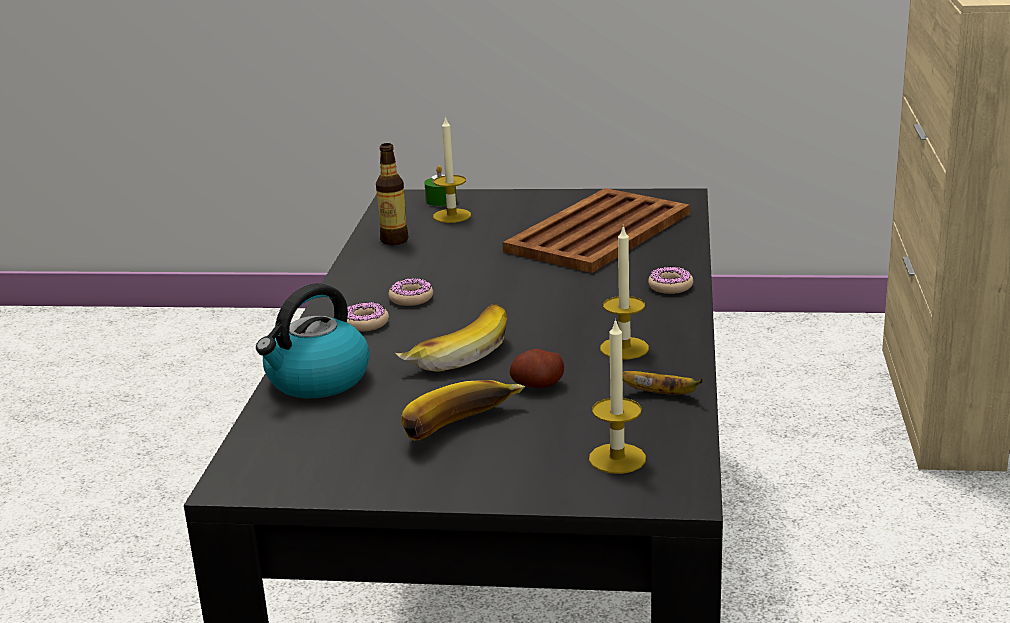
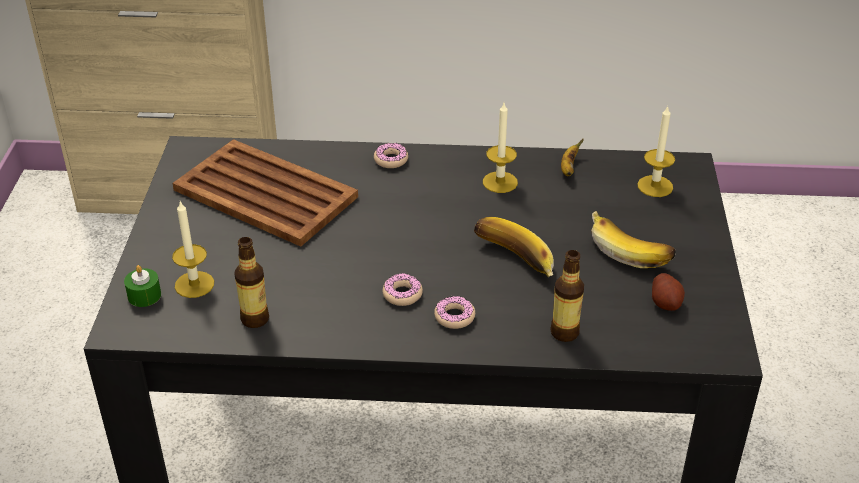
camera: 95 degrees left, 15 degrees up
(317, 380) = (564, 332): kettle -> bottle
(538, 385) = (561, 219): potato -> potato (666, 302)

